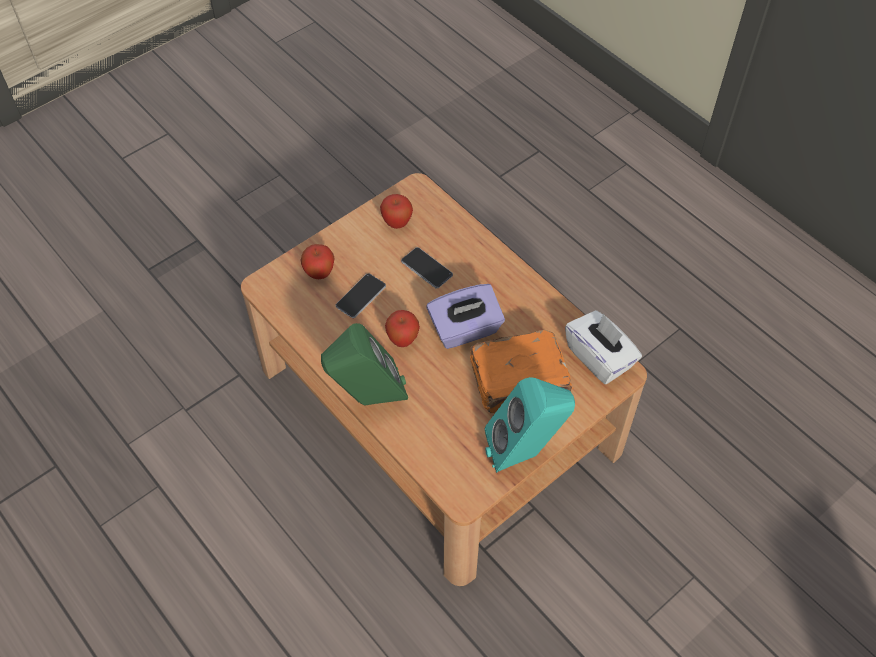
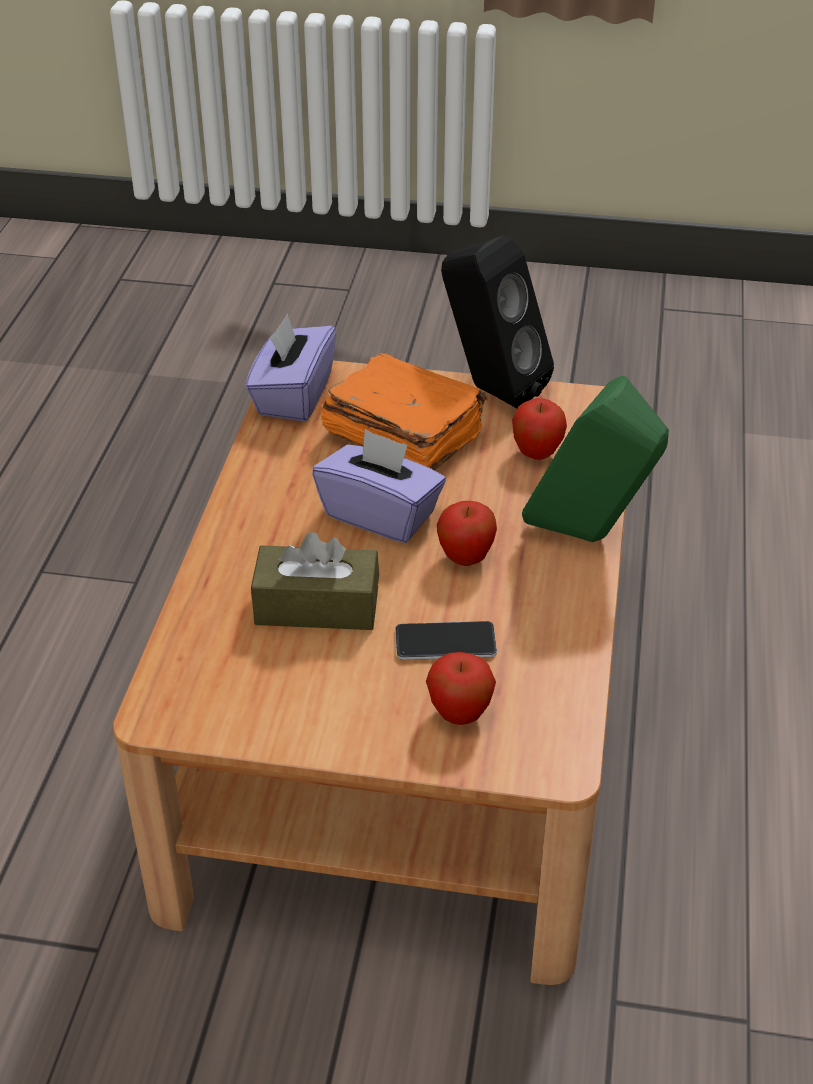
camera: 130 degrees left, 15 degrees down
(397, 223) = (261, 691): apple -> apple (537, 454)
(426, 268) = (317, 606): phone -> brown tissue box
(525, 452) = (490, 390): turquoise speaker -> black speaker
(599, 358) = (293, 396): white tissue box -> purple tissue box

